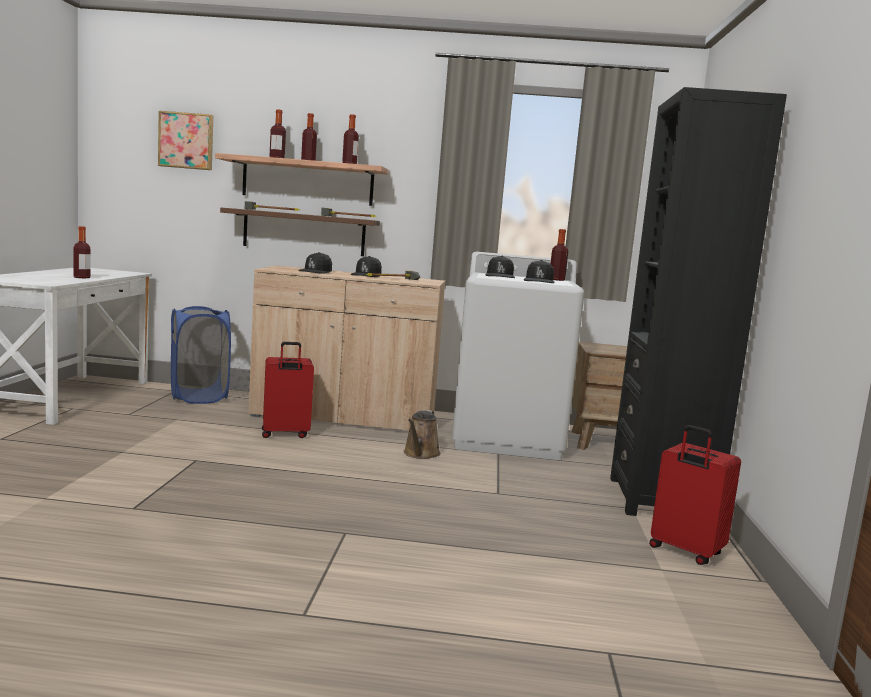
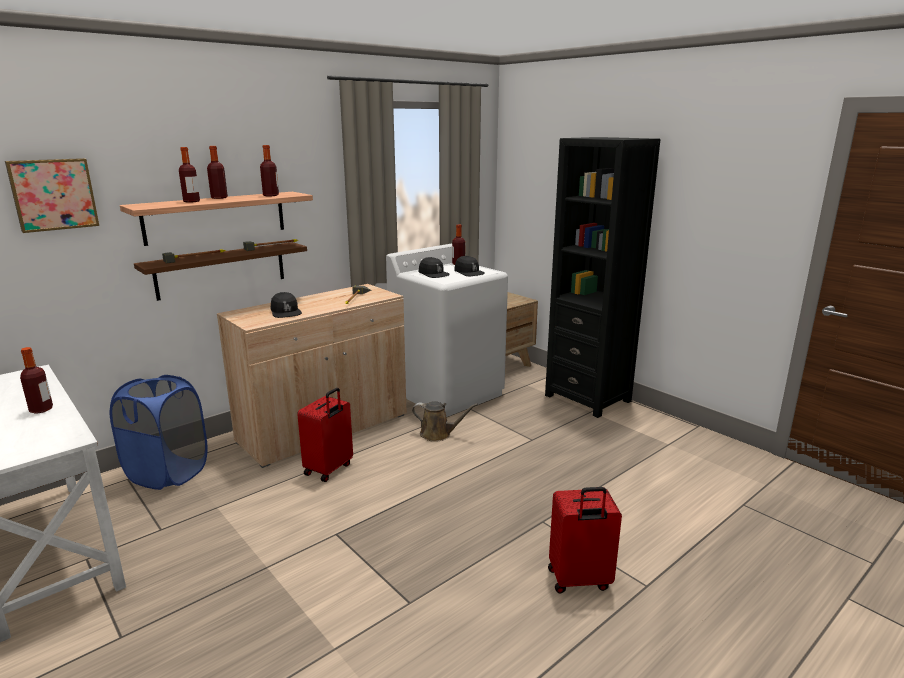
camera: 45 degrees left, 10 degrees up
(367, 275) = (322, 300): black cap -> none
(420, 454) = (438, 434): brown watering can -> brown watering can turned 45 degrees counterclockwise
(685, 552) = (654, 427): red suitcase -> red suitcase (579, 580)

